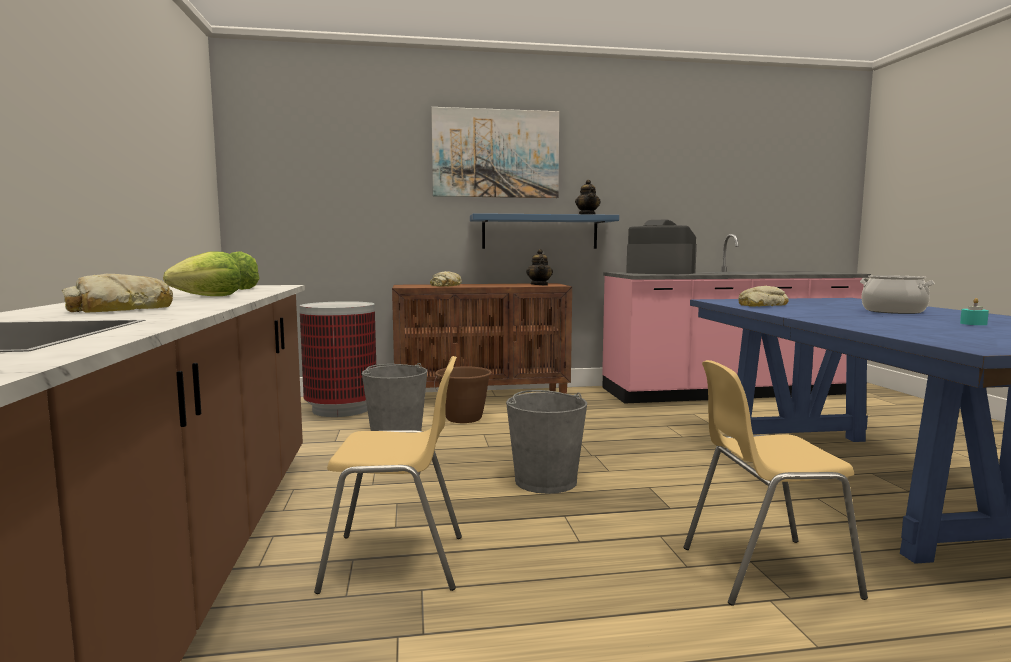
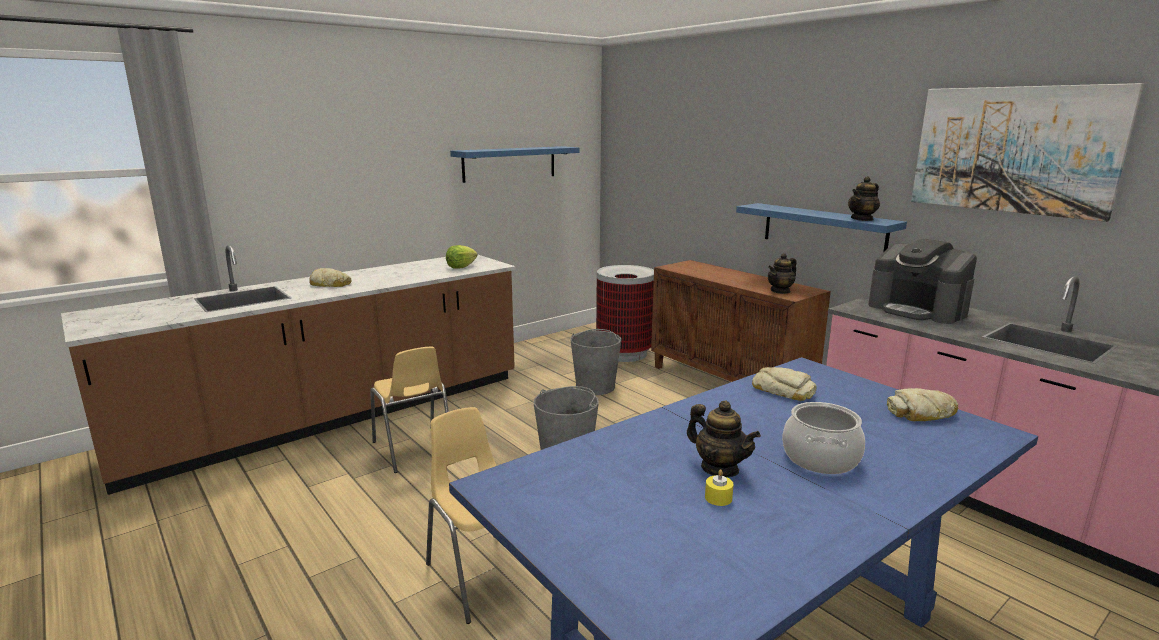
camera: 60 degrees right, 10 degrees up
(161, 159) = (509, 163): none -> blue shelf
(209, 296) = (403, 276): lettuce -> none
(447, 285) = (708, 272): bread -> bread (921, 413)
(464, 418) = (663, 395): brown bucket -> none
(495, 154) = (787, 139): picture -> picture (1013, 150)
(659, 273) = (917, 310): coffee machine -> coffee machine turned 135 degrees clockwise
(918, 320) = (719, 468): none -> teapot
(973, 324) = (718, 498): turquoise candle -> yellow candle

